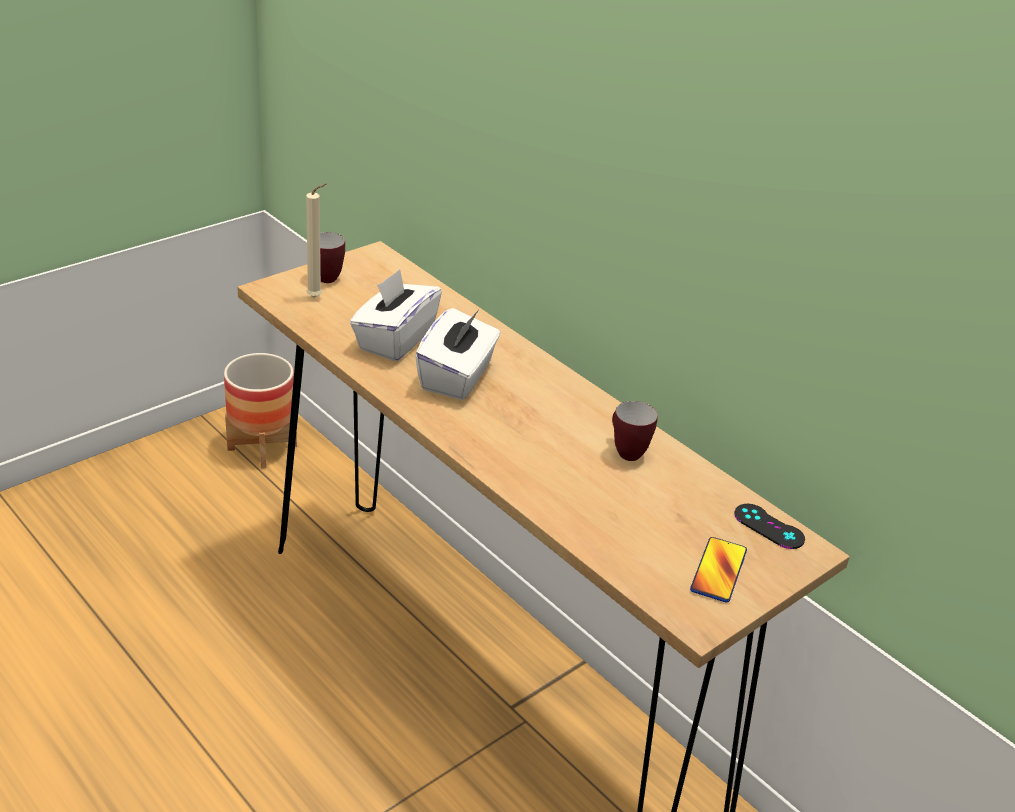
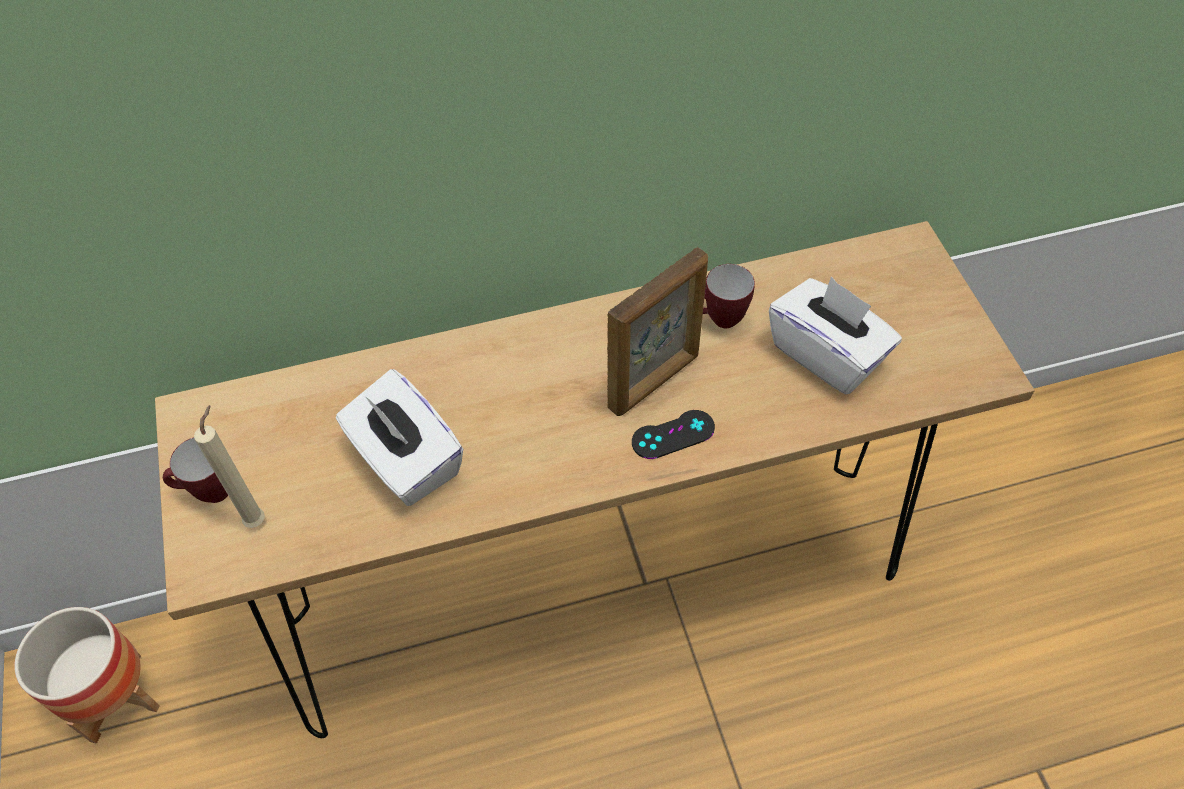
camera: 60 degrees left, 20 degrees up
(457, 377) = (517, 423): white tissue box -> white tissue box (827, 354)
(540, 431) = (655, 382): none -> picture frame
(718, 571) = (924, 325): phone -> none
(769, 526) = (872, 259): black game controller -> black game controller (673, 435)

